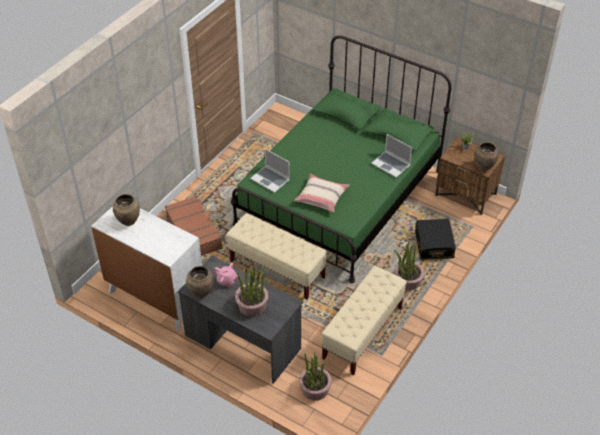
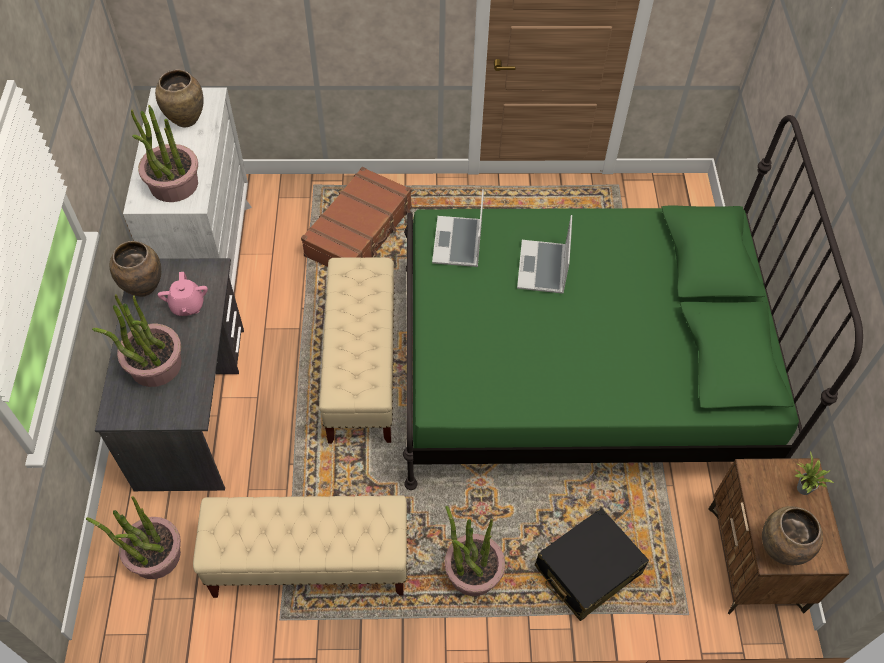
camera: 55 degrees right, 10 degrees up
(169, 242) = (173, 184): none -> potted plant
(321, 197) = (474, 330): beige pillow -> none
(391, 165) = (639, 390): laptop -> laptop (543, 269)

